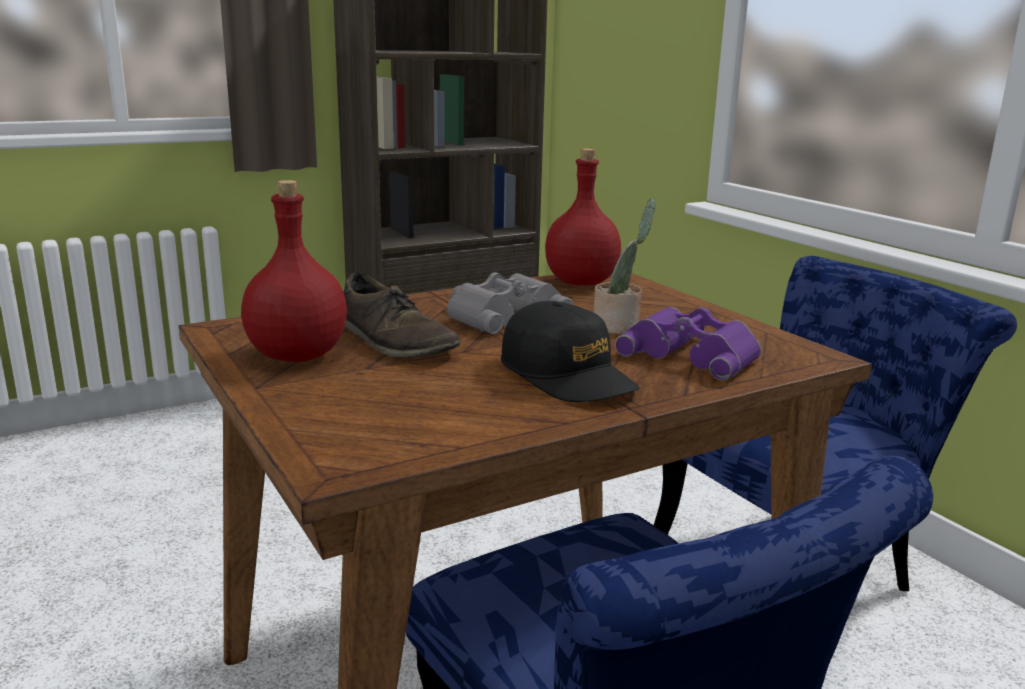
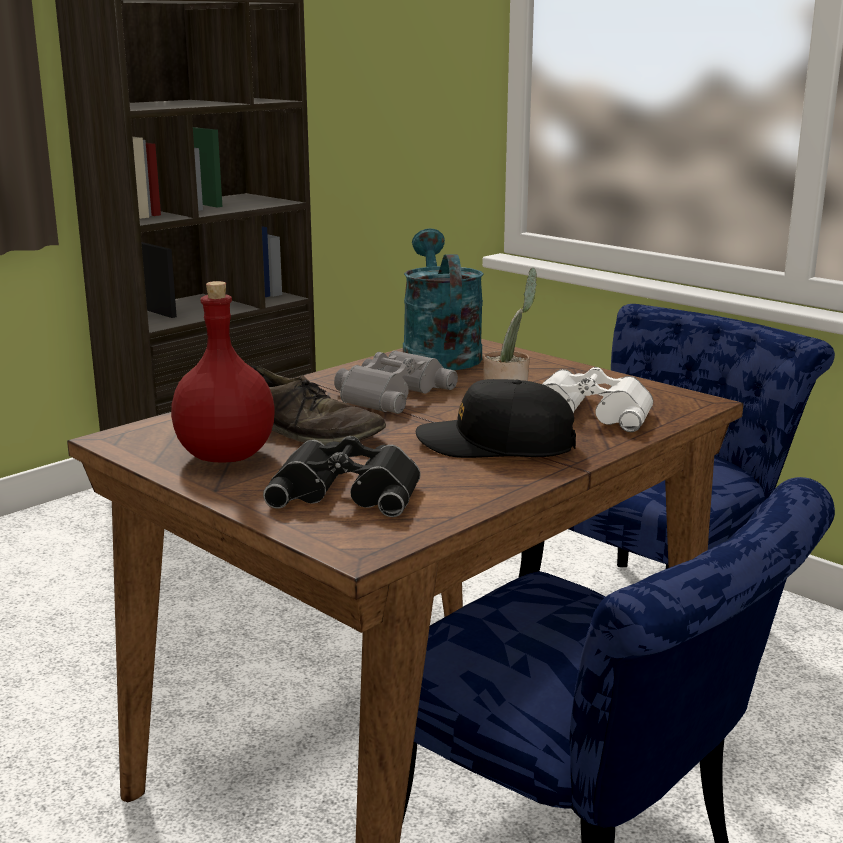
camera: 15 degrees left, 0 degrees up
(379, 404) = (348, 490): none -> black binoculars
(567, 376) = (496, 444): black cap -> black cap turned 150 degrees clockwise
(580, 283) = (438, 353): red bottle -> turquoise watering can
(693, 354) = (591, 412): purple binoculars -> white binoculars

